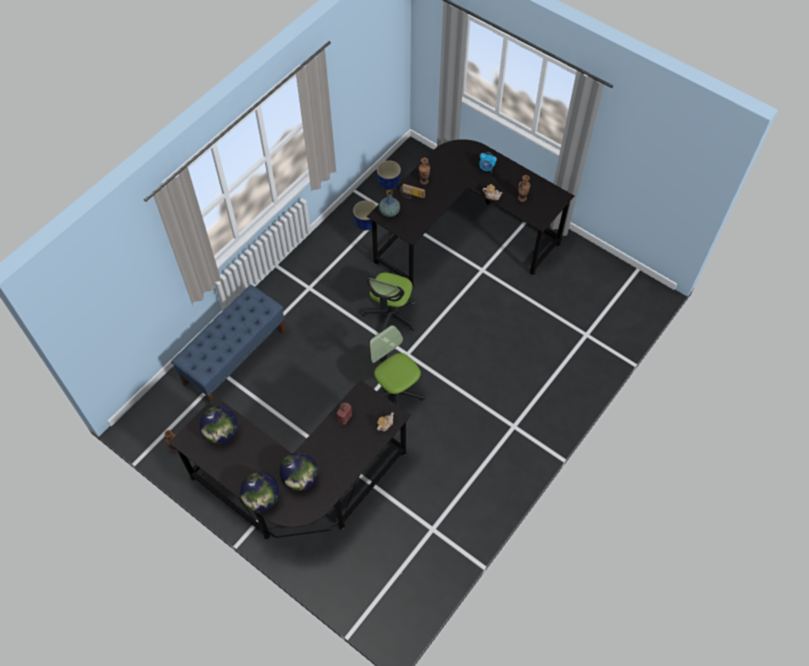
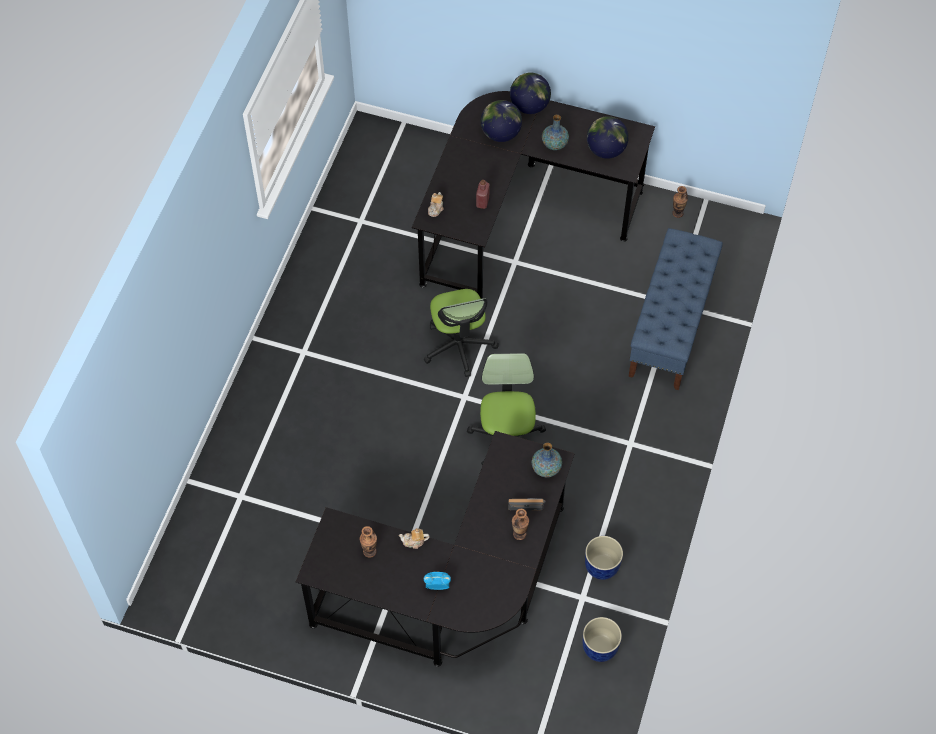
camera: 160 degrees right, 0 degrees up
(260, 452) = (554, 144): none -> vase
(395, 393) = (459, 346): office chair -> office chair turned 45 degrees clockwise

